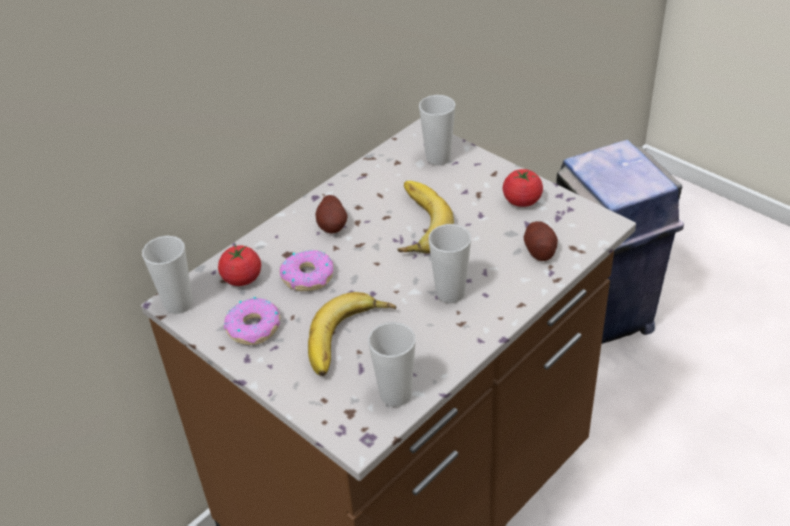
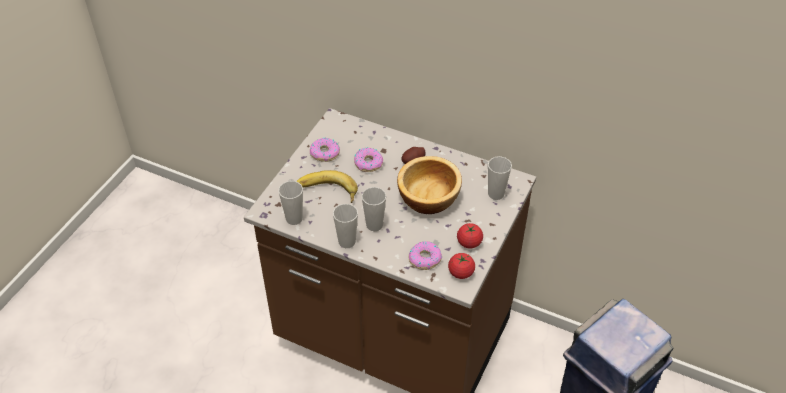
camera: 70 degrees right, 5 degrees up
(178, 304) = (333, 121): cup -> cup (347, 242)
(242, 278) = (358, 138): tomato -> tomato (461, 272)
(415, 223) = (428, 197): banana -> bowl
(539, 251) = (424, 259): potato -> donut

